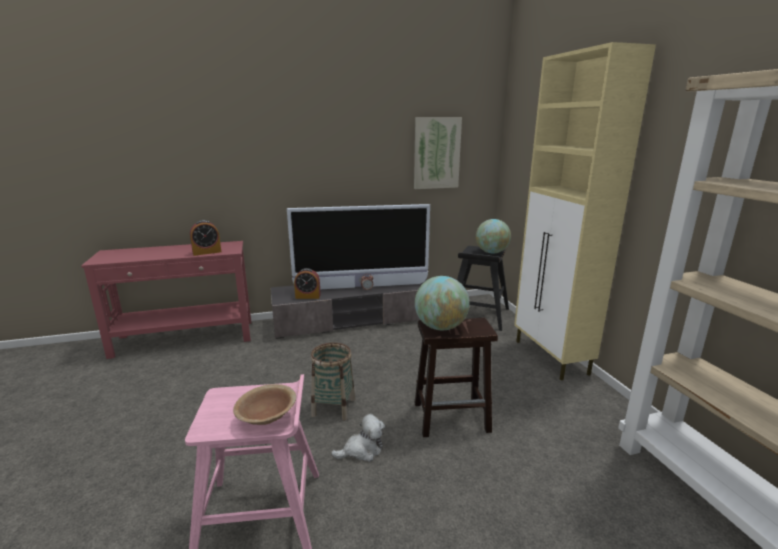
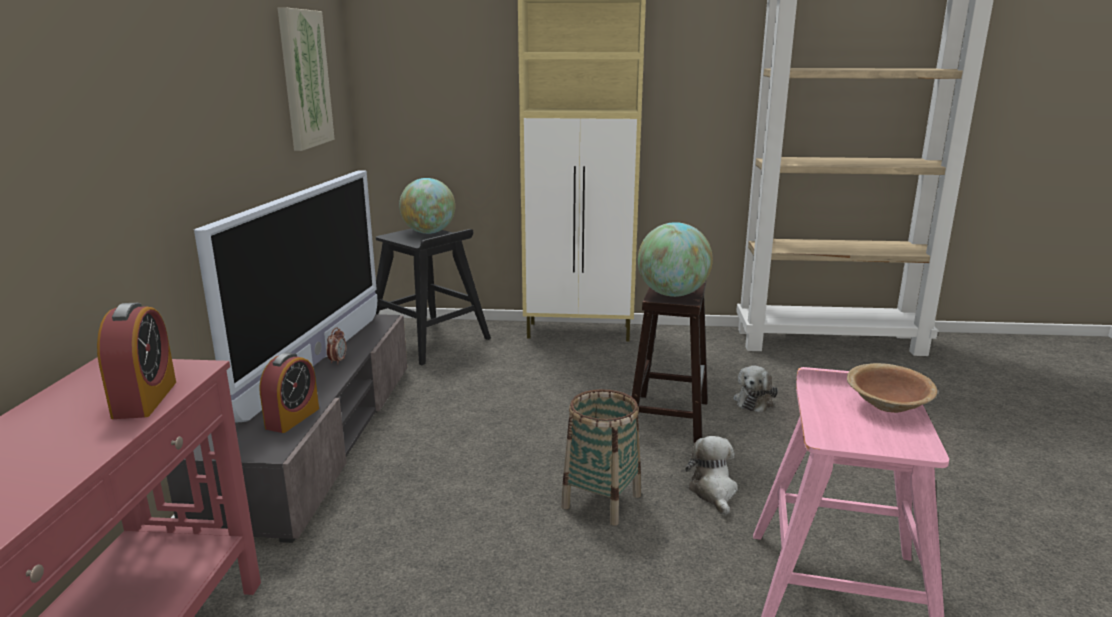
camera: 70 degrees left, 0 degrees up
(515, 459) = (754, 401): none -> plush toy

